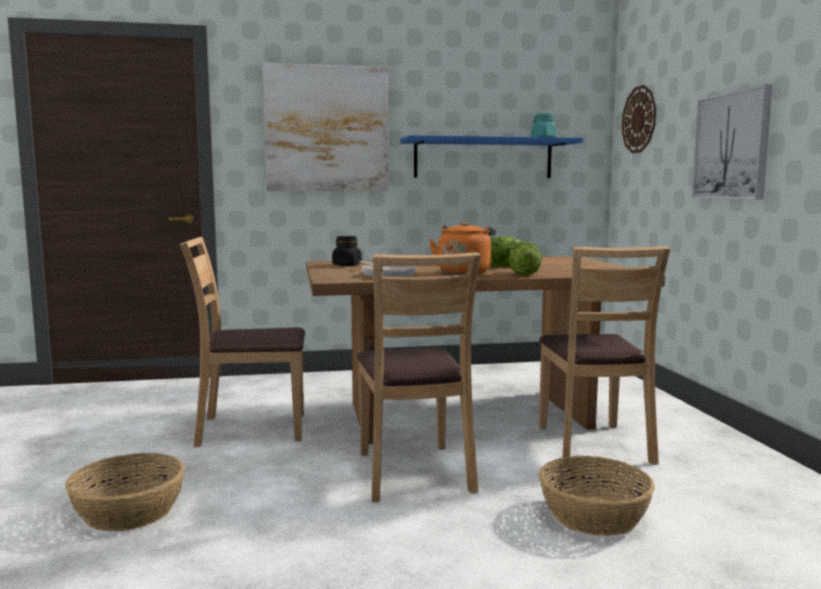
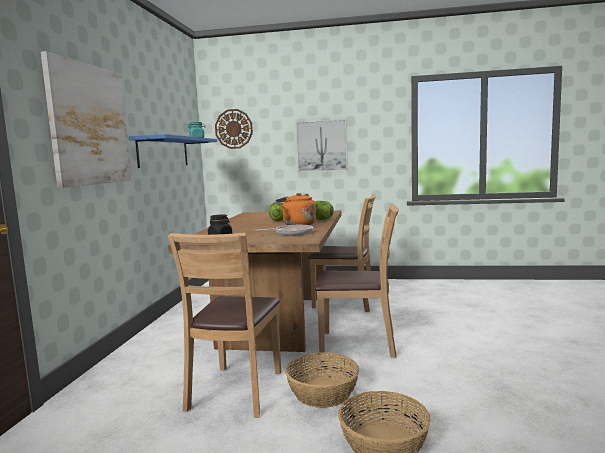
camera: 70 degrees left, 0 degrees up
(594, 515) = (423, 315): basket -> basket (322, 393)

